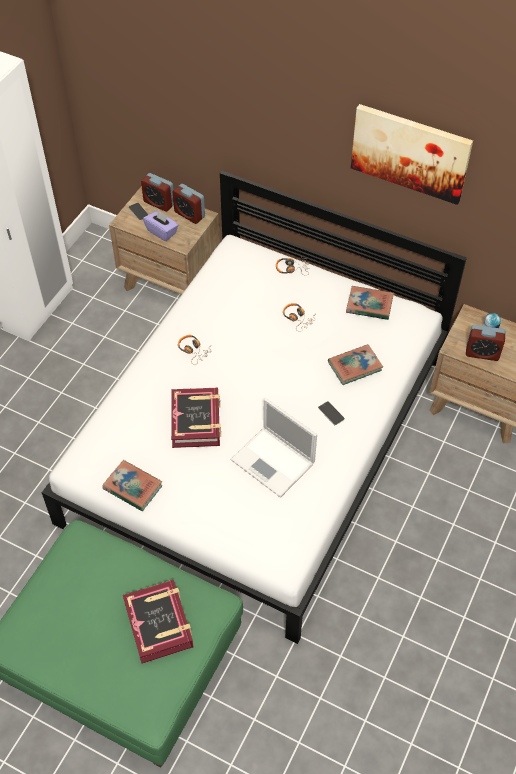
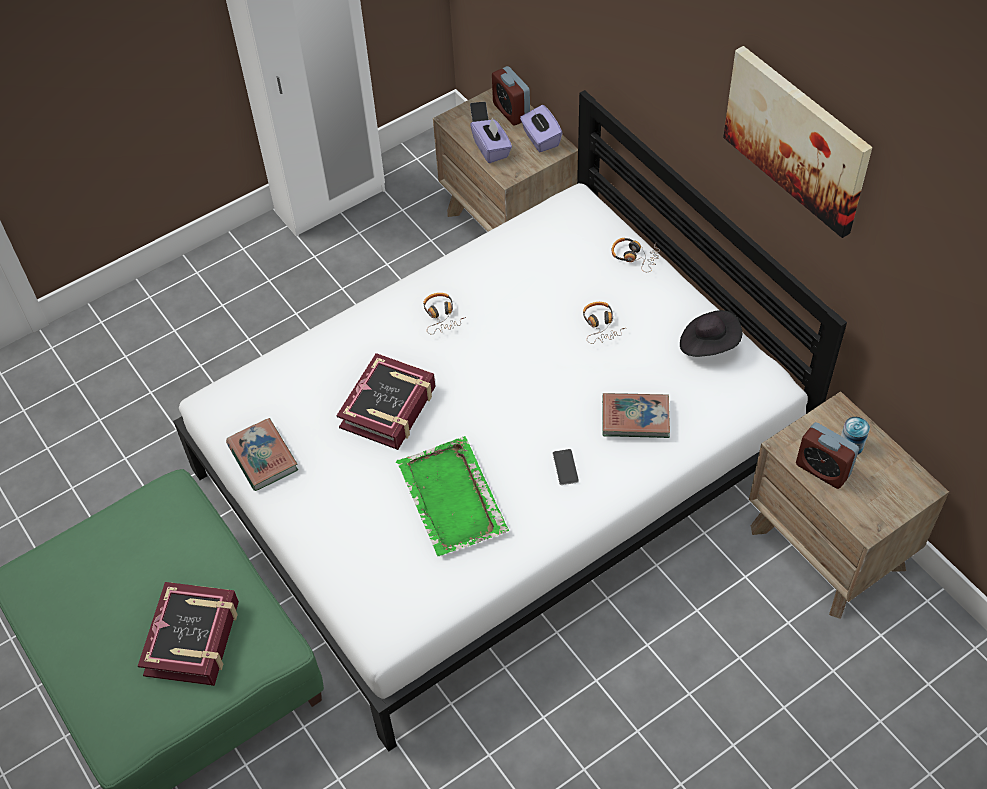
camera: 30 degrees right, 0 degrees up
(189, 214) = (540, 139): alarm clock -> purple tissue box
(274, 462) = (452, 499): laptop -> green tray
(369, 305) = (708, 344): book -> black hat

